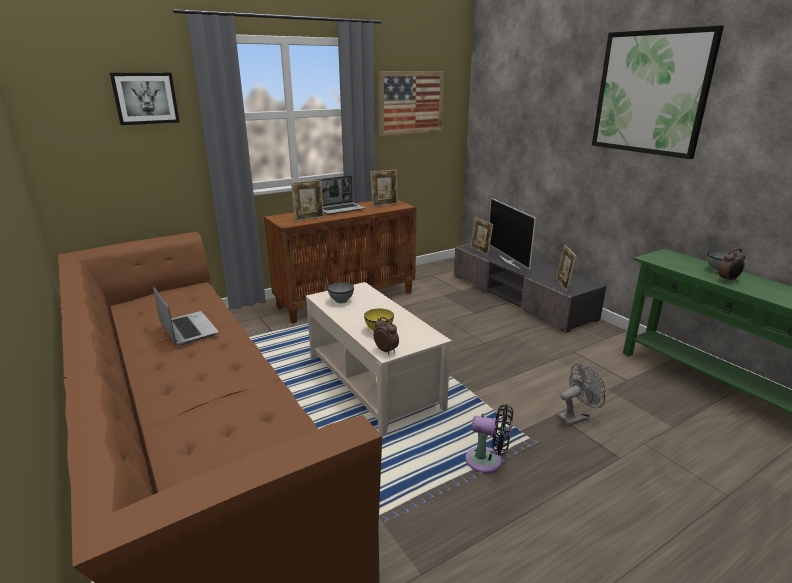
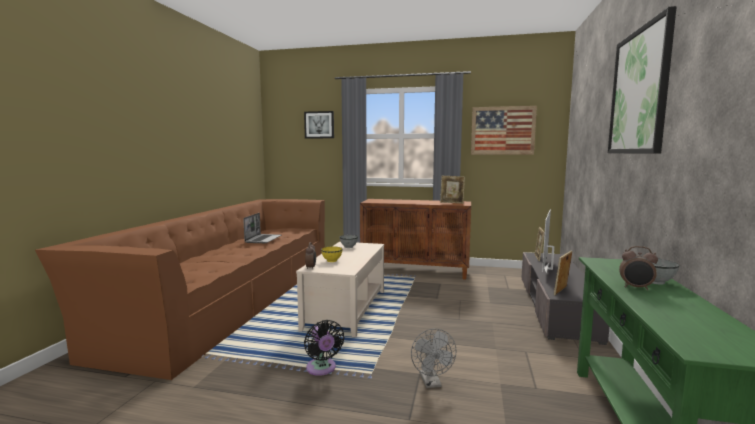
camera: 45 degrees right, 15 degrees down
(309, 219) = (386, 202): picture frame -> none
(340, 209) = (418, 201): laptop -> none
(576, 417) = (431, 383): grey fan -> grey fan turned 60 degrees clockwise

